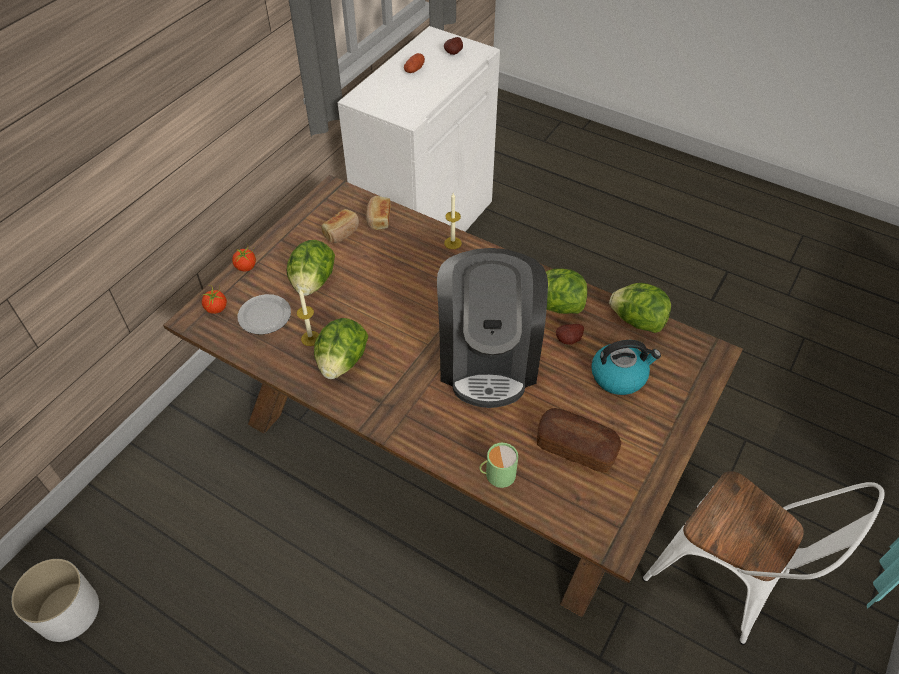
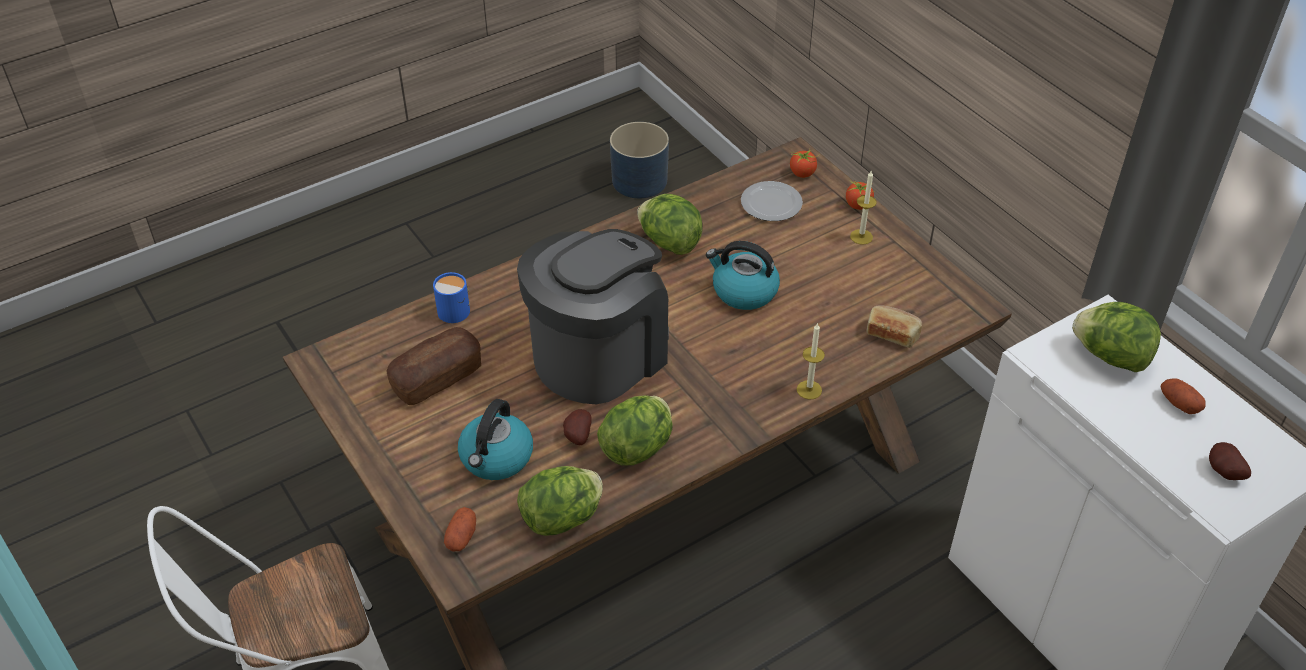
camera: 115 degrees right, 5 degrees down
(68, 611) = (640, 181): white planter -> blue planter
(310, 338) = (717, 228): candle -> candle (861, 237)
(313, 283) = (803, 249): lettuce -> lettuce (1110, 356)
(342, 232) = (882, 294): bread -> none
(376, 301) = (743, 291): none -> kettle
(488, 358) = (599, 354): coffee machine -> coffee machine turned 105 degrees clockwise
(497, 474) = (455, 309): green mug -> blue mug
(691, 365) = (461, 537): none -> potato

